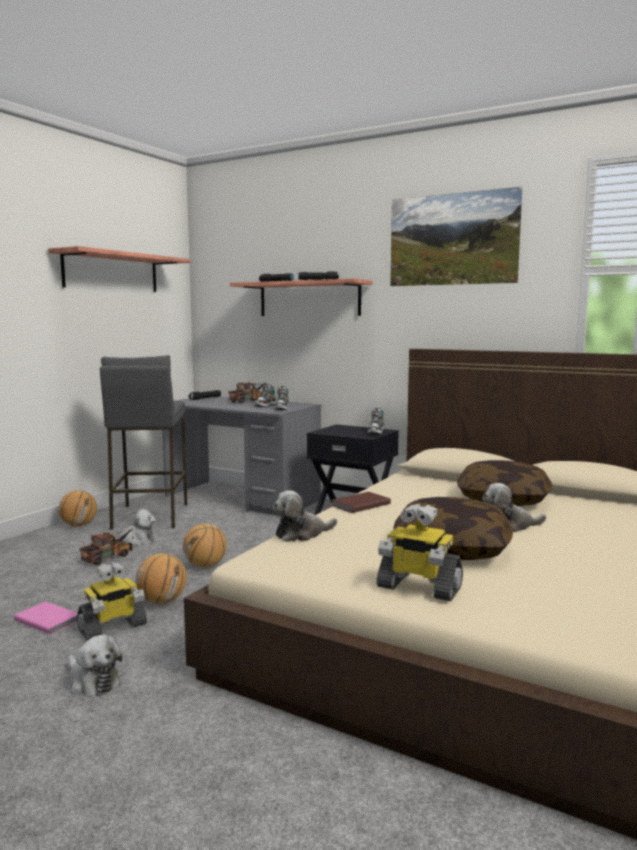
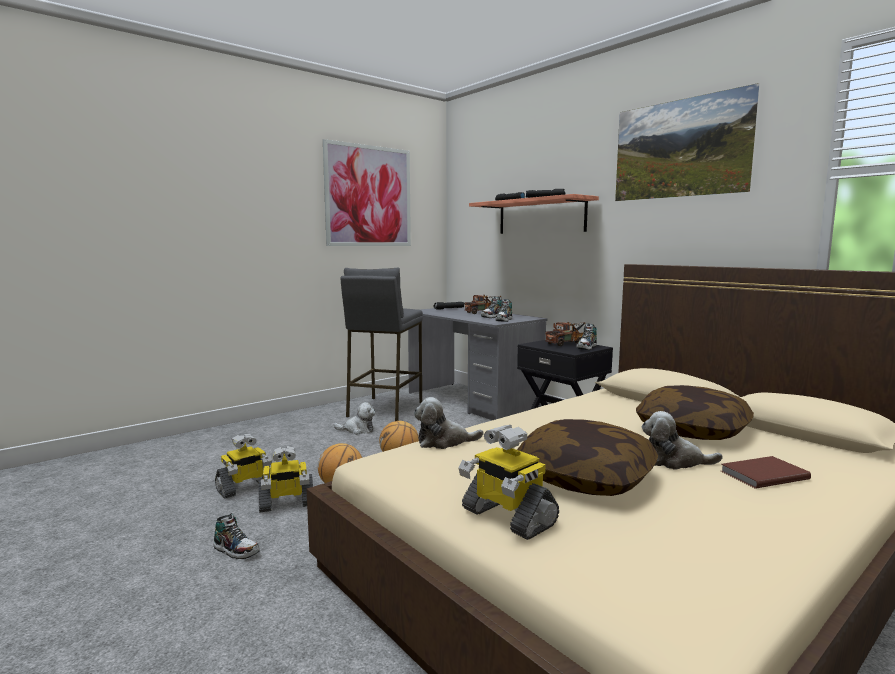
camera: 20 degrees right, 0 degrees up
(48, 619) = (245, 488): pink book -> toy robot
(79, 525) = (325, 410): basketball -> none
(92, 681) = (236, 550): plush toy -> shoe
(110, 557) = (329, 441): toy truck -> toy truck (567, 343)
(111, 272) = (369, 196): shelf -> picture
(359, 504) = (528, 418): brown book -> brown book (762, 474)

